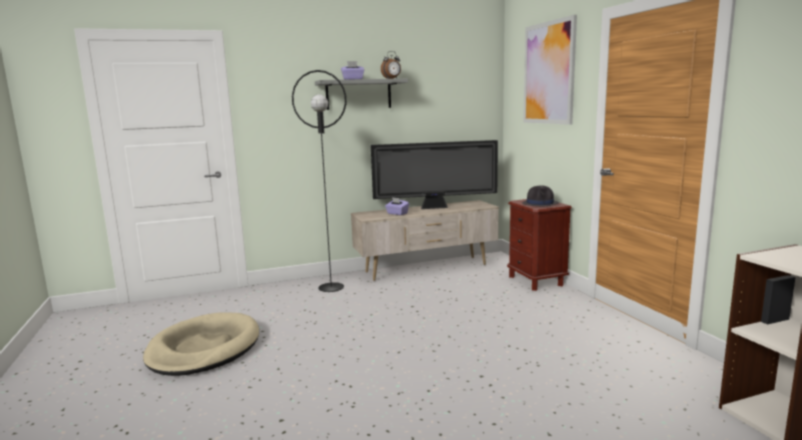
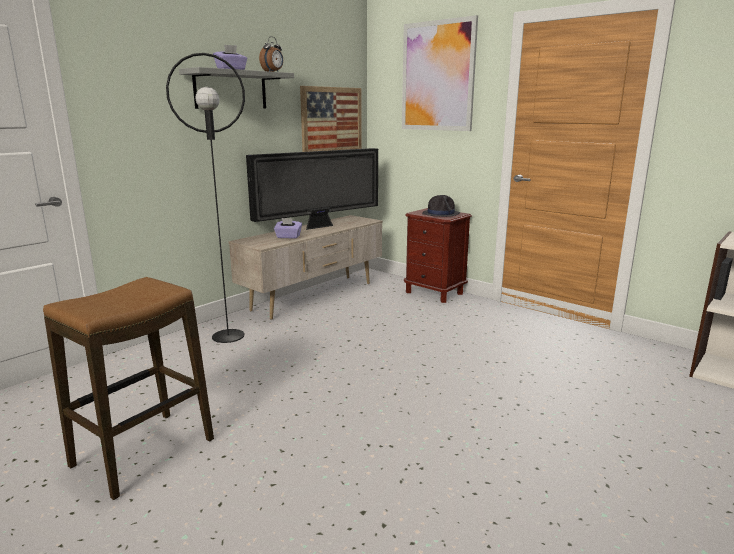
camera: 30 degrees left, 5 degrees up
(204, 348) = (143, 453): beige dog bed -> stool
(460, 116) = (332, 120): none -> picture

